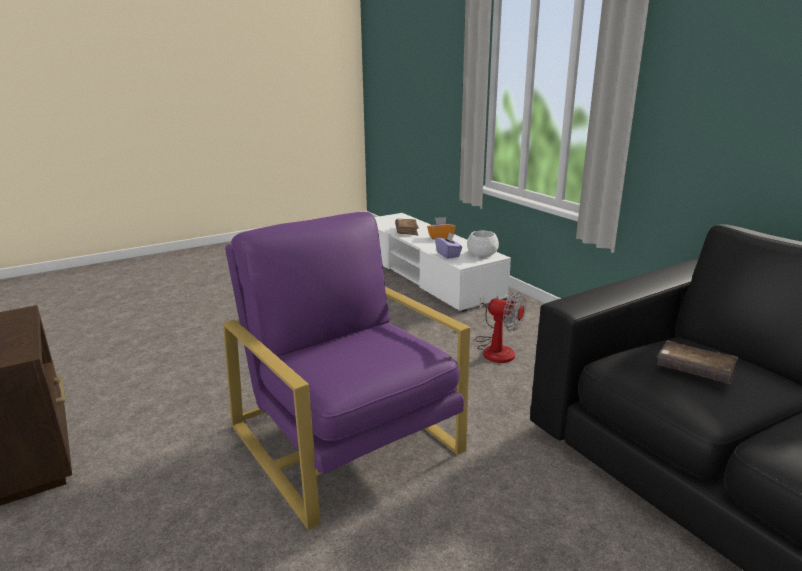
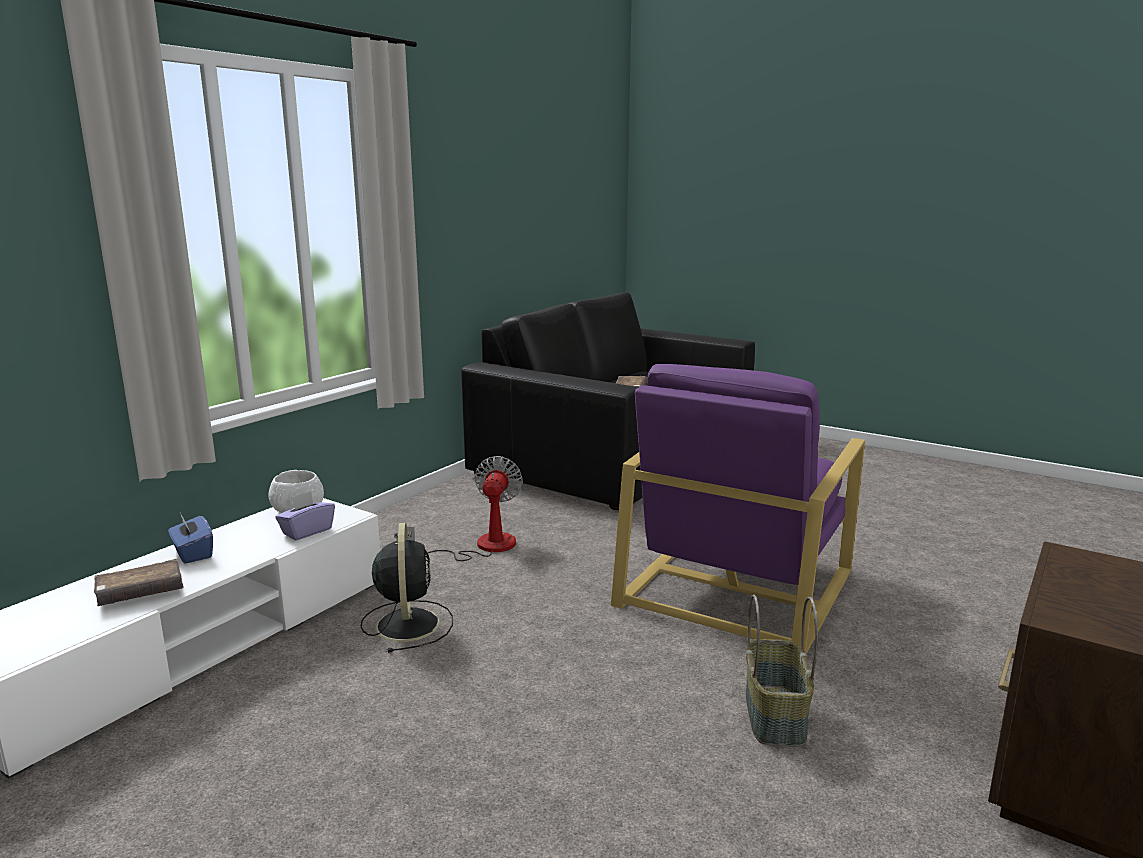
camera: 115 degrees left, 5 degrees down
(204, 392) = (776, 716): none -> basket
(405, 315) = (408, 623): none -> black fan
(440, 237) = (193, 553): orange tissue box -> blue tissue box

